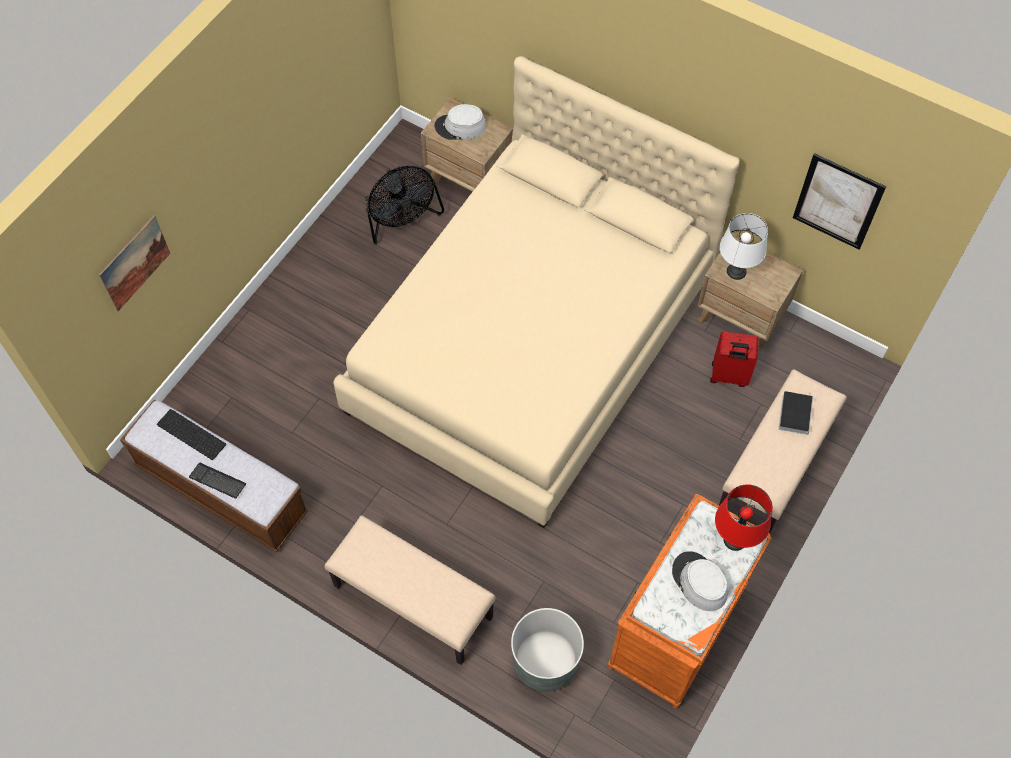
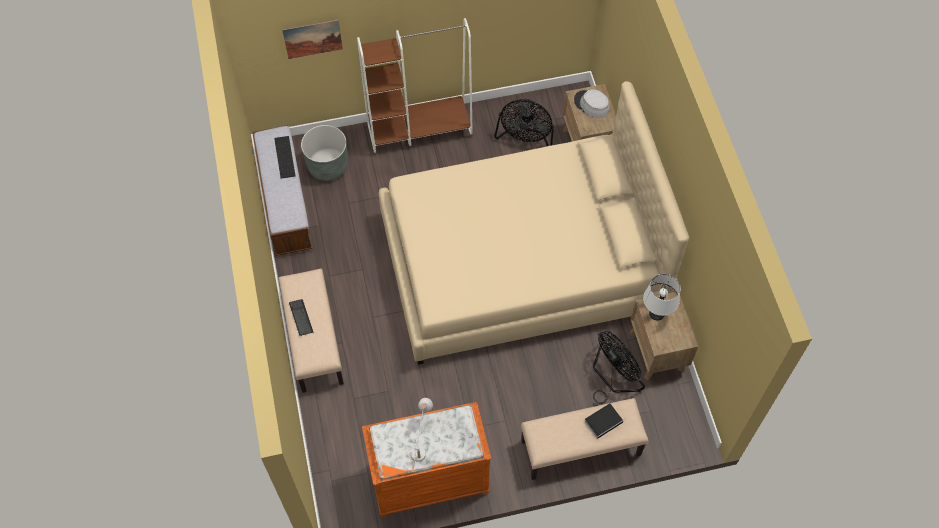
camera: 45 degrees right, 0 degrees up
(218, 481) = (272, 191): keyboard -> keyboard (301, 318)
(286, 298) = (420, 130): none -> brown clothes rack
(545, 662) = (344, 431): grey planter -> grey planter (328, 166)
(699, 582) = (420, 443): grey hat -> white table lamp
(729, 376) = (611, 377): red suitcase -> black fan
(735, 539) = (464, 440): red table lamp -> none
(838, 202) = (720, 310): picture -> none

